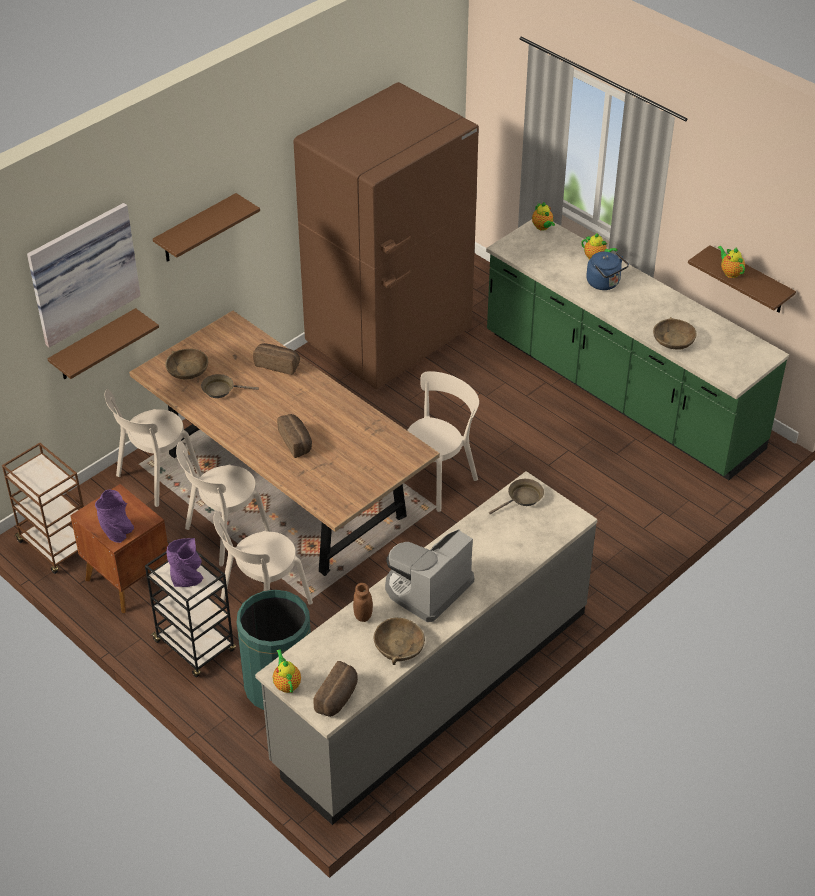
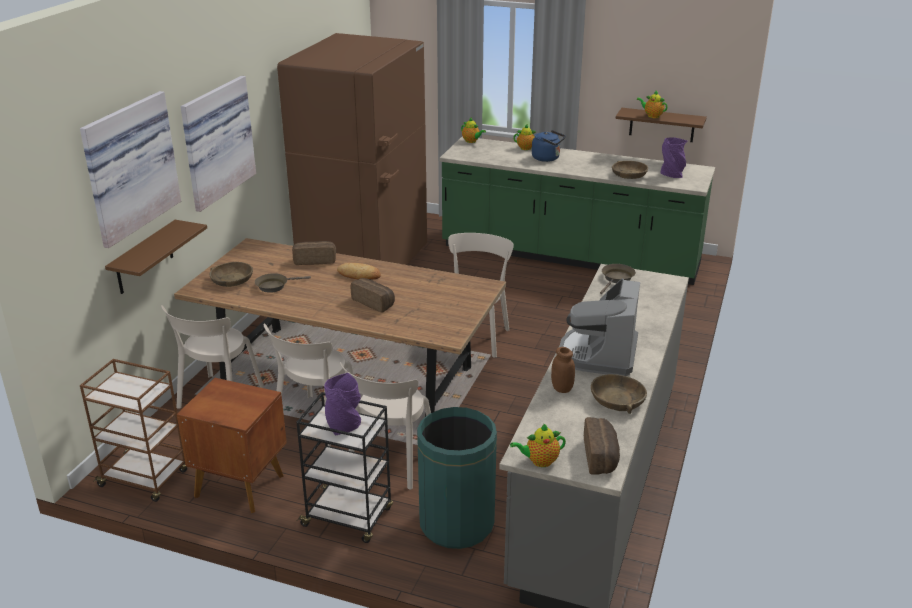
camera: 25 degrees left, 15 degrees down
(117, 532) = (238, 413): purple vase -> purple vase (672, 174)
(196, 229) = (215, 141): brown shelf -> picture
(287, 684) = (539, 461): teapot -> teapot turned 60 degrees counterclockwise
(306, 399) = (359, 275): none -> bread

